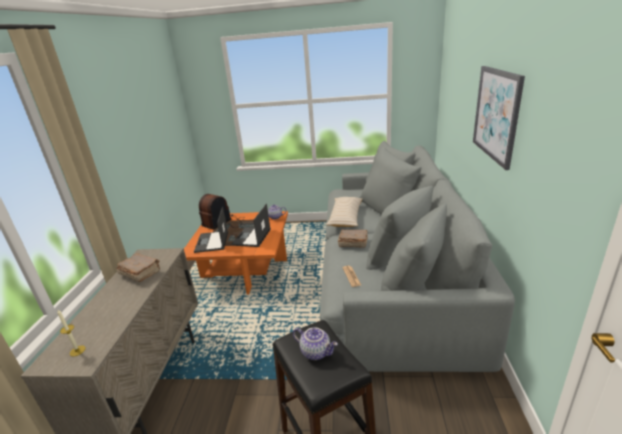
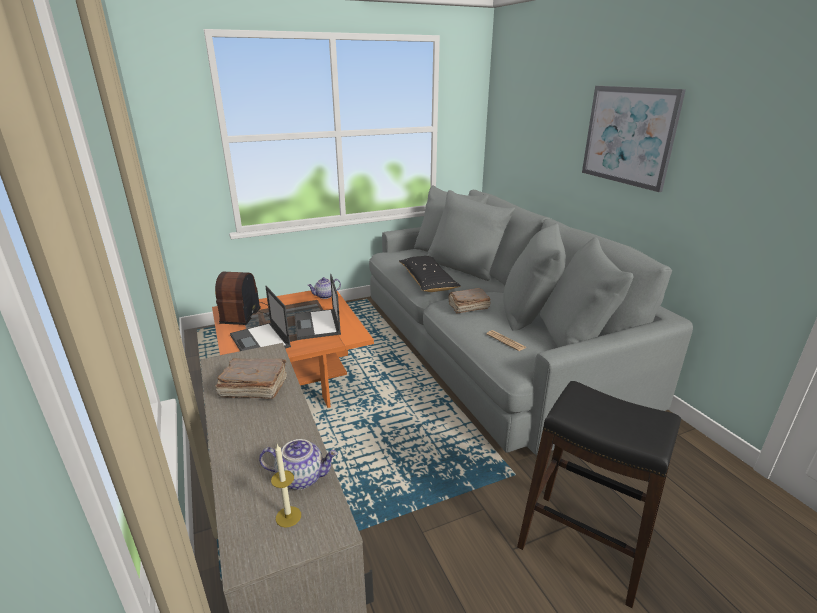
camera: 30 degrees left, 0 degrees up
(316, 352) = (608, 412): teapot -> teapot (301, 477)
(345, 217) = (427, 281): beige pillow -> black pillow

